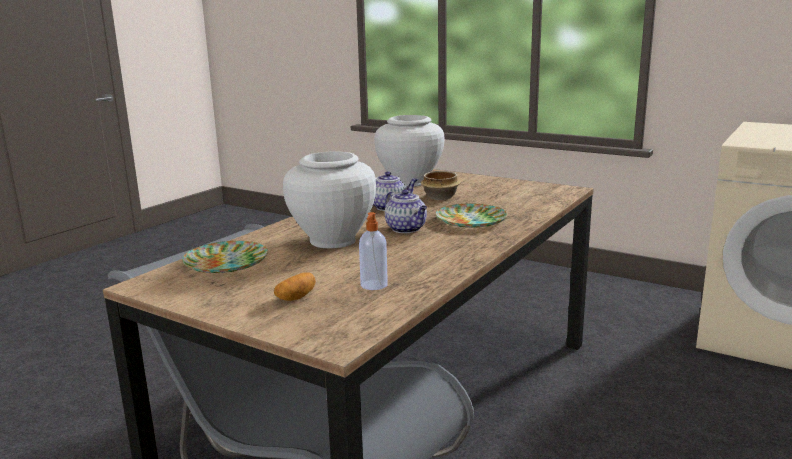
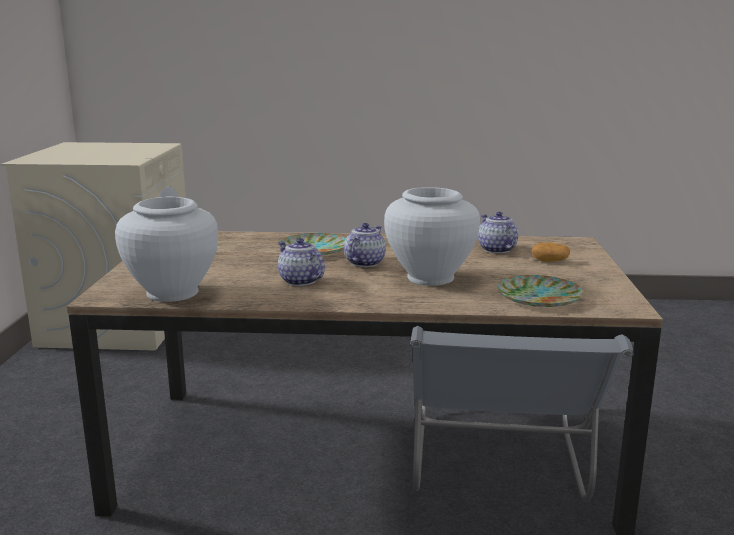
camera: 120 degrees left, 0 degrees up
(373, 285) = (496, 249): soap dispenser -> teapot
(441, 197) = (238, 269): bowl -> none

